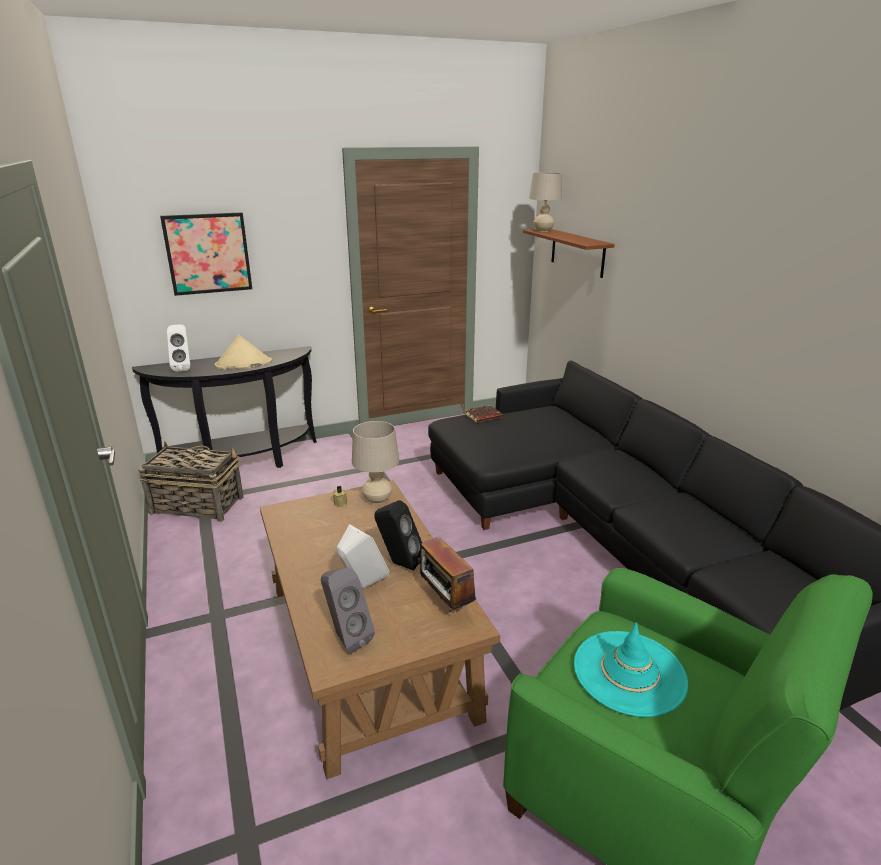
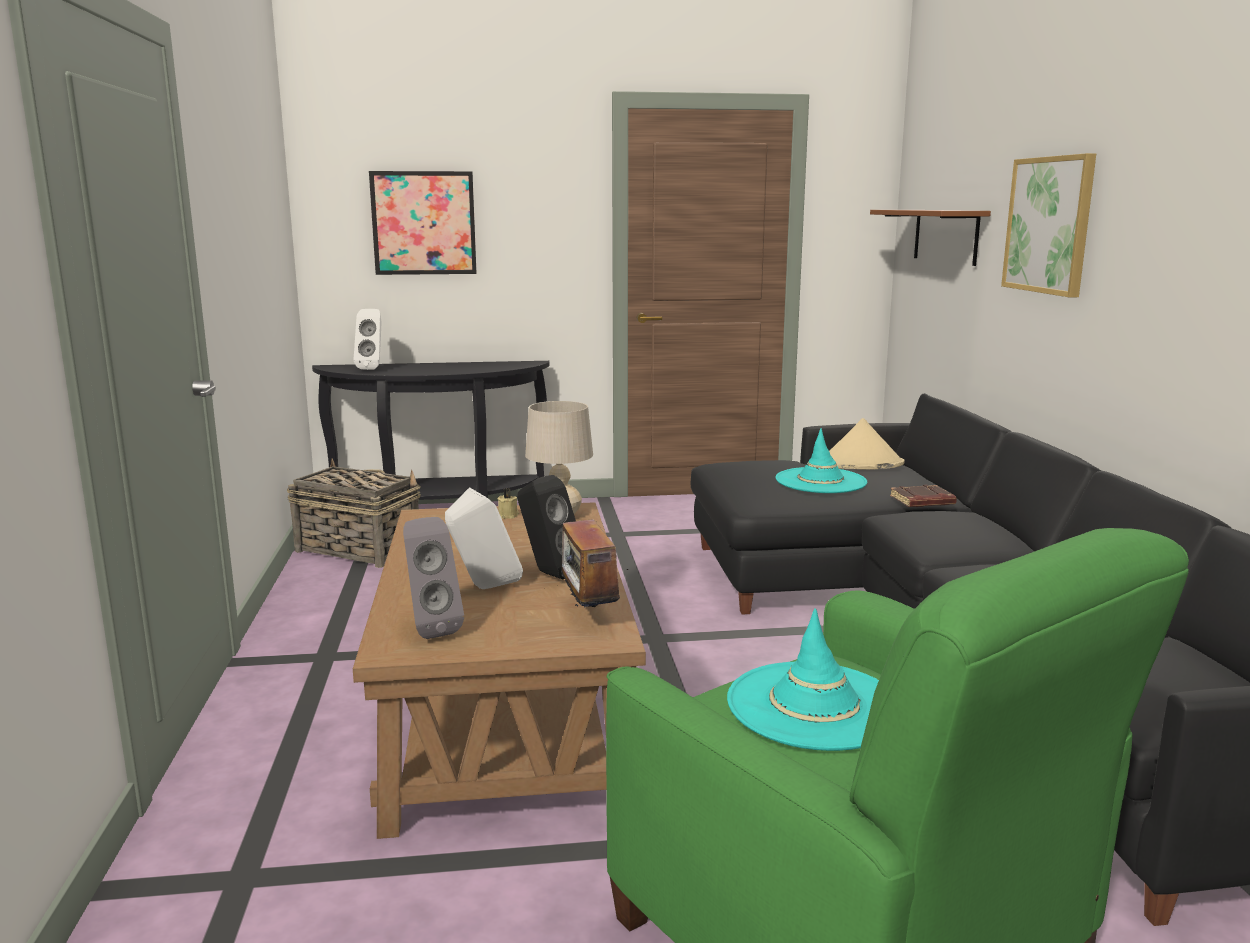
camera: 15 degrees right, 10 degrees down
(243, 364) = (449, 369): beige hat -> beige hat (861, 464)
(483, 417) = (773, 462): brown book -> brown book (922, 501)
(521, 434) = (821, 481): none -> turquoise hat
(543, 231) = (898, 209): beige table lamp -> none
(662, 264) = (1049, 225): none -> picture

